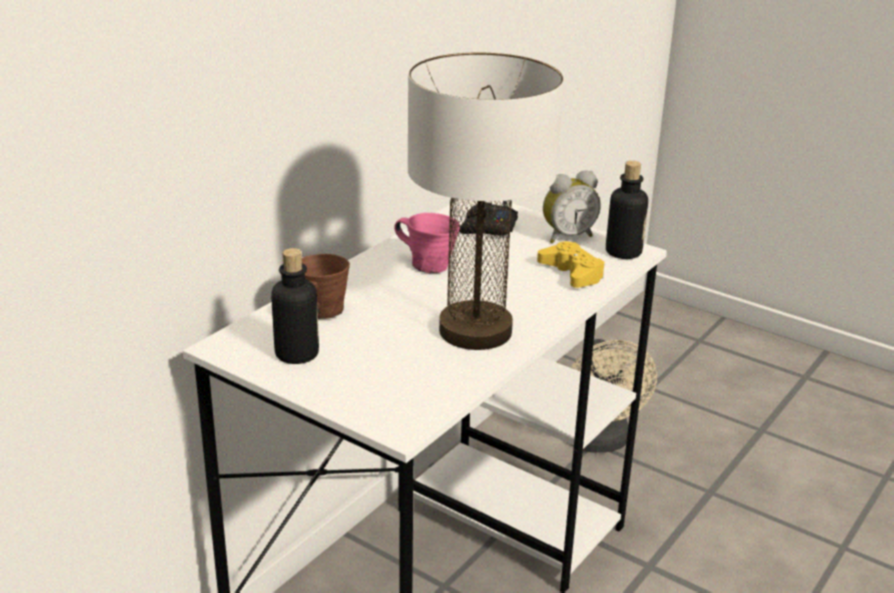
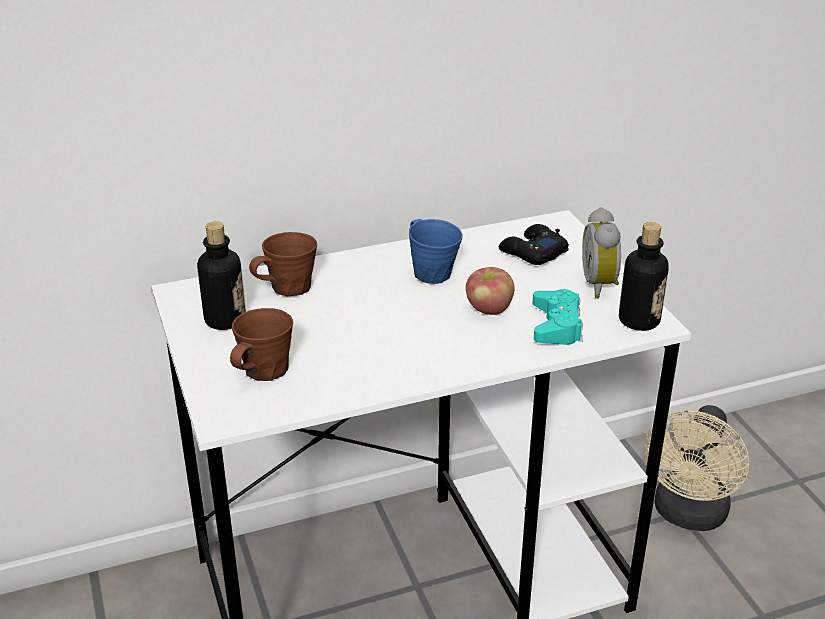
camera: 35 degrees right, 5 degrees up
(388, 381) = (263, 372): none -> brown mug
(428, 265) = (431, 272): pink mug -> blue mug
(475, 330) = (393, 351): table lamp -> none
(508, 277) = (489, 309): none -> apple
(567, 236) = (601, 285): alarm clock -> alarm clock turned 75 degrees clockwise
(572, 273) = (556, 325): yellow game controller -> turquoise game controller

